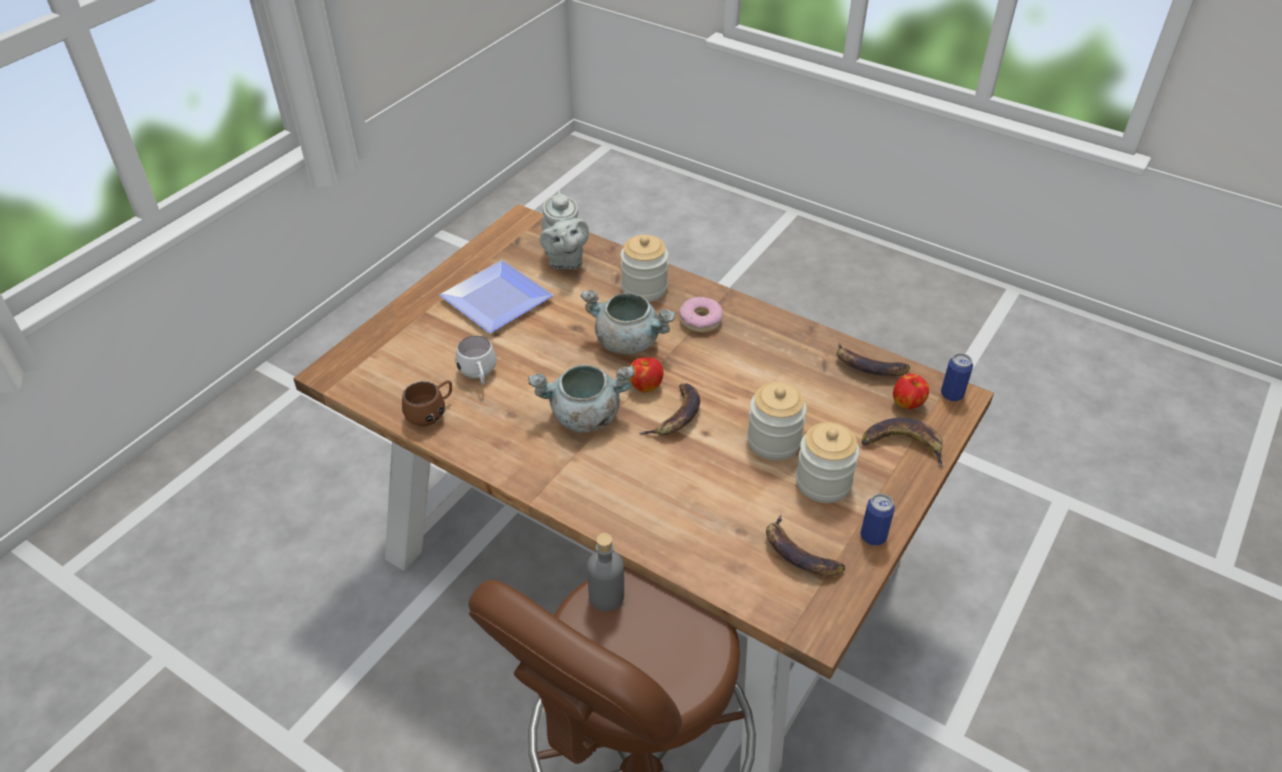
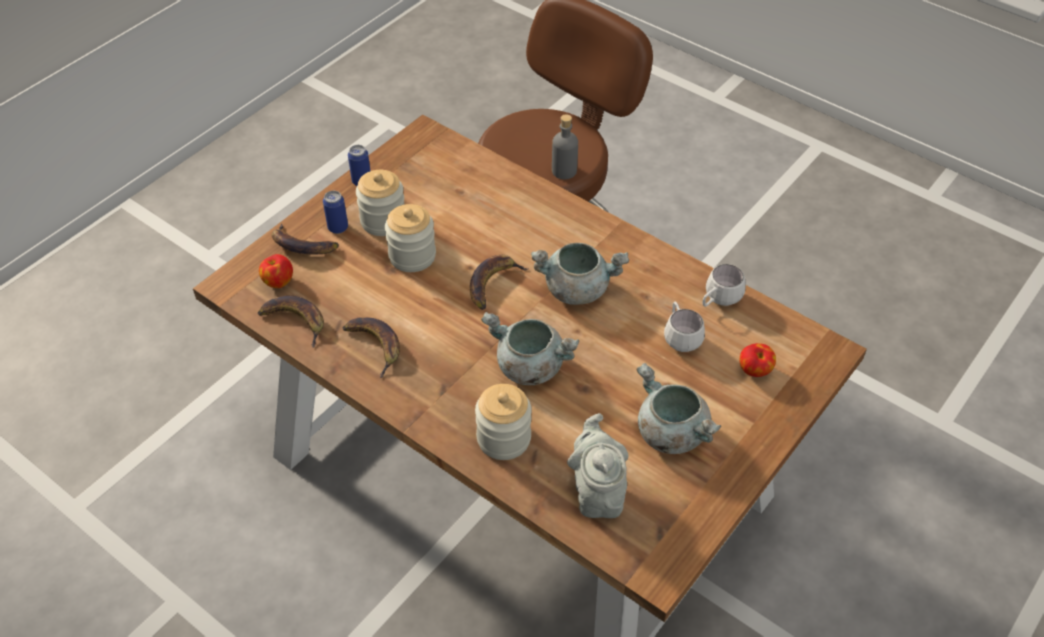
camera: 175 degrees left, 5 degrees up
(432, 413) = (718, 301): brown mug -> white mug
(501, 300) = (669, 432): plate -> grey cooking pot
(645, 385) = (517, 316): apple -> apple (754, 371)
(700, 320) = (448, 388): donut -> none
(799, 554) = (421, 174): banana -> banana (375, 345)
(951, 394) = (233, 287): can -> can (338, 227)

